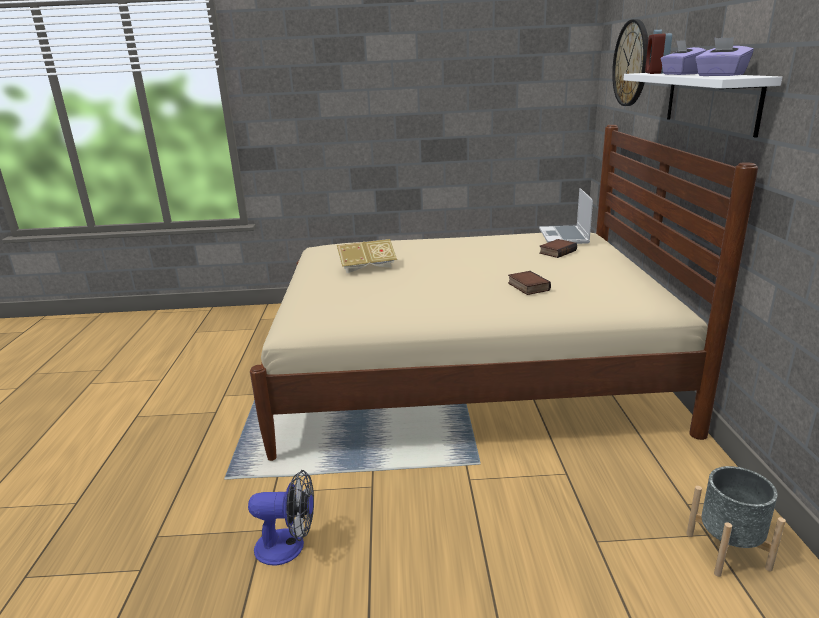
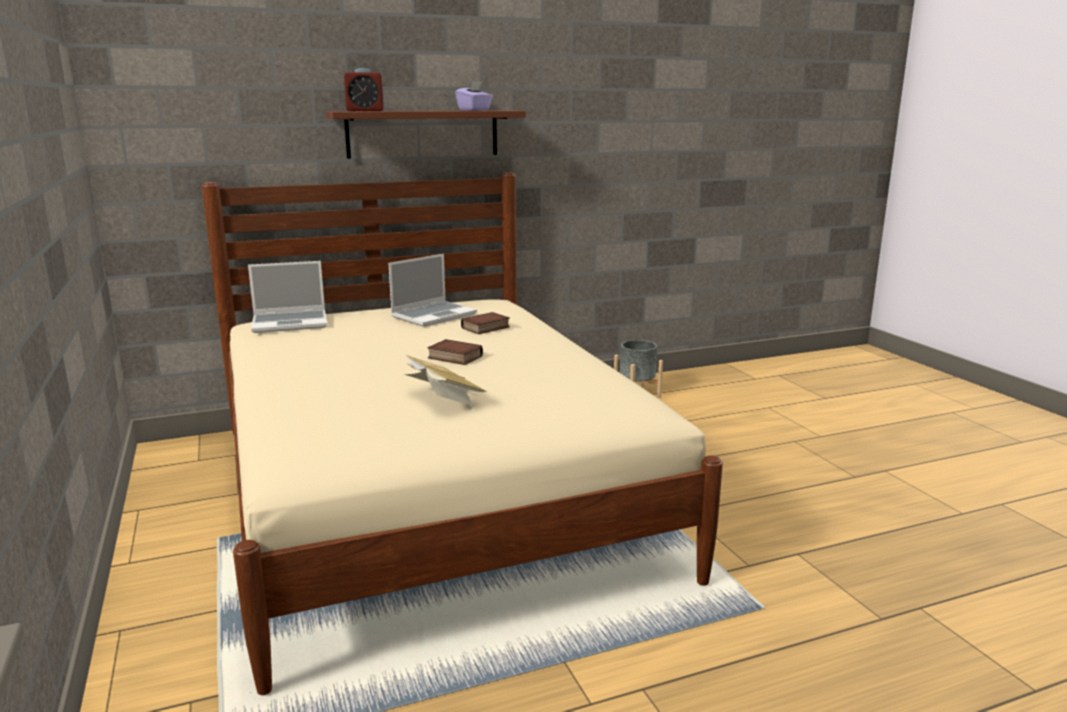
camera: 110 degrees left, 5 degrees down
(289, 546) = (798, 534): fan -> none
(557, 251) = (358, 323): book -> book (453, 357)
(577, 272) = (434, 315): none -> laptop
(631, 63) = (220, 103): wall clock -> none
(680, 74) = (418, 110): purple tissue box -> none
(710, 100) = (423, 133): white shelf -> brown shelf

